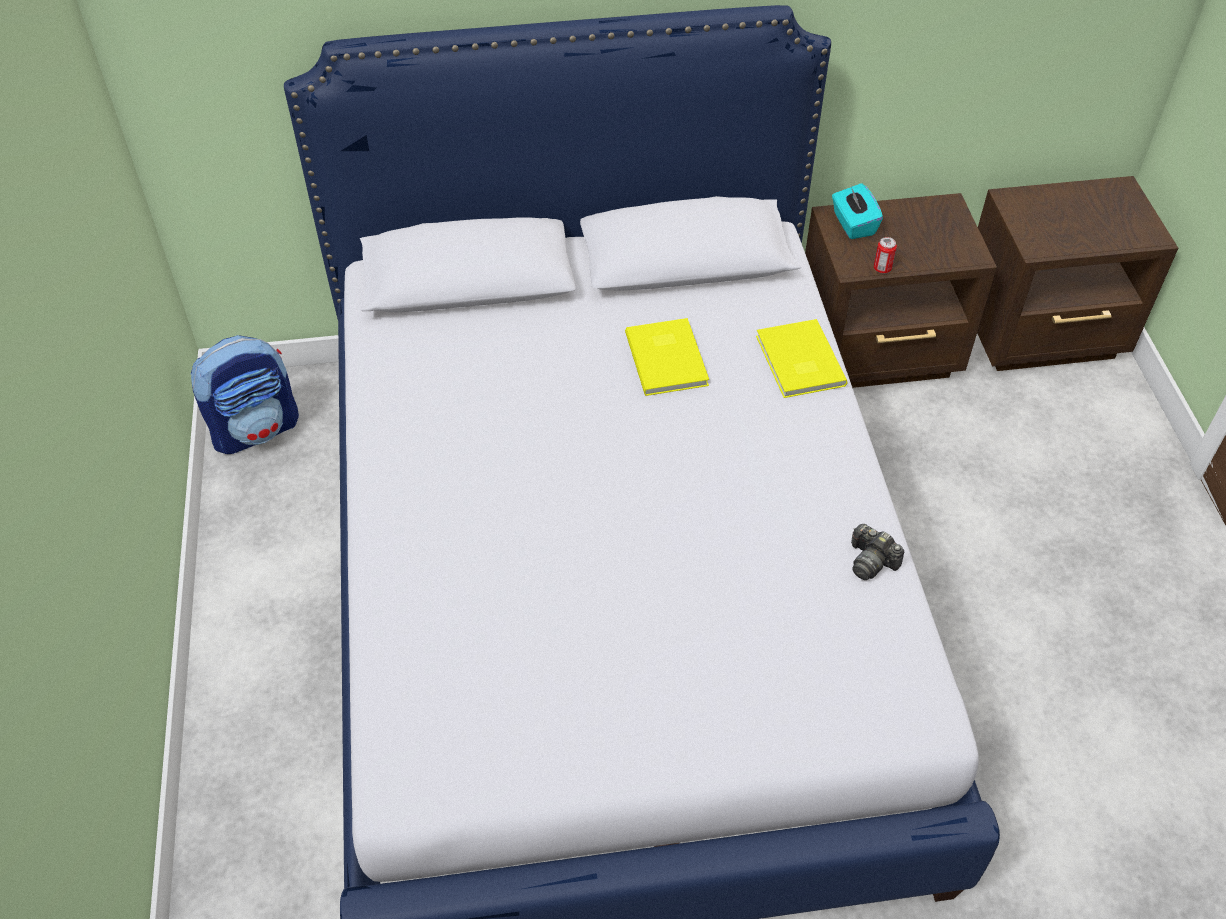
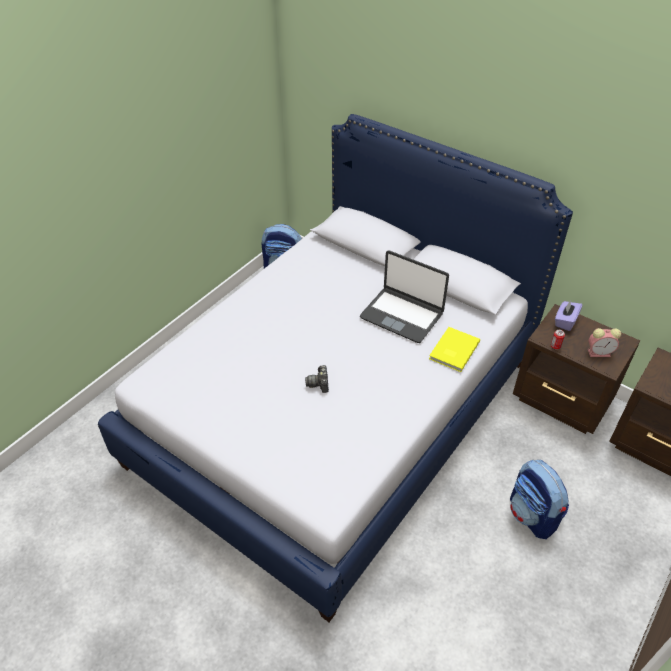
camera: 45 degrees right, 5 degrees down
(668, 358) = (402, 315): yellow book -> laptop
(853, 224) = (565, 321): turquoise tissue box -> purple tissue box
(871, 561) = (382, 439): camera -> camera (319, 383)
(939, 241) = (600, 352): none -> alarm clock
(1010, 534) = (533, 515): none -> backpack

